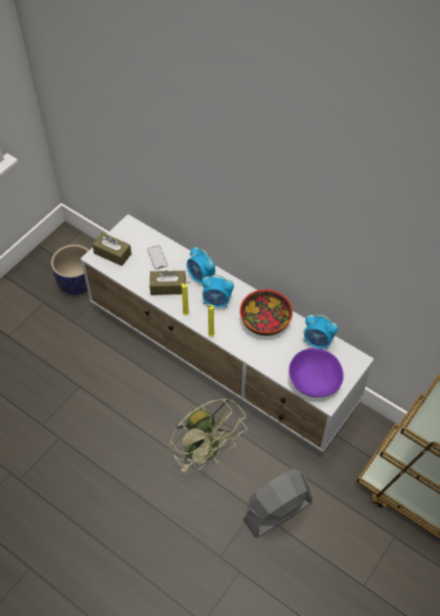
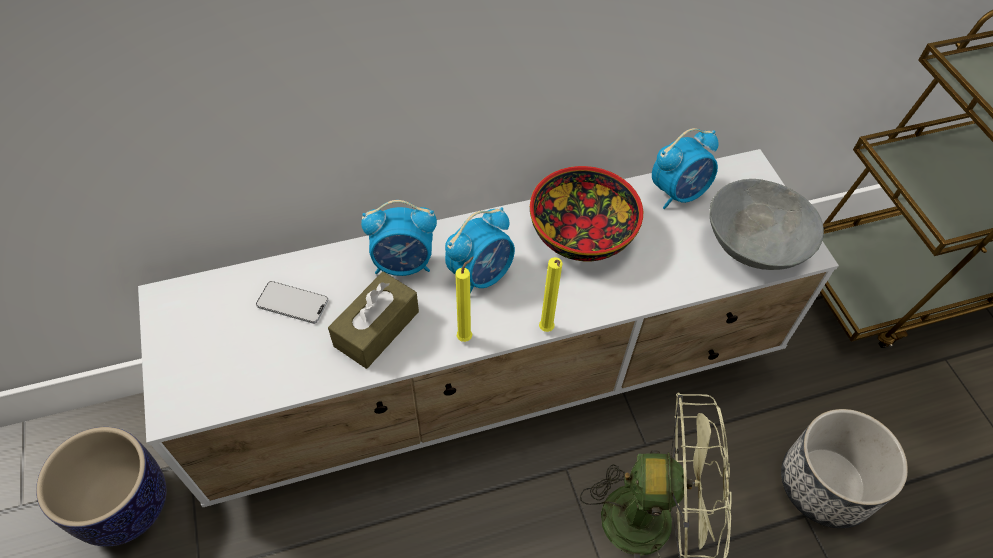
camera: 55 degrees left, 0 degrees up
(112, 253) = (201, 372): brown tissue box -> none
(277, 511) = (826, 485): grey fan -> planter
(313, 381) = (753, 245): purple bowl -> grey bowl

